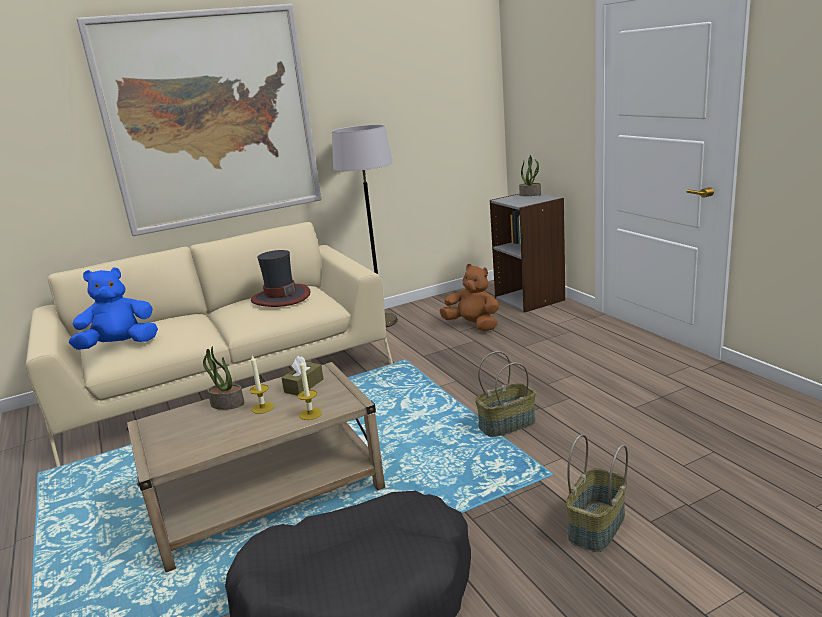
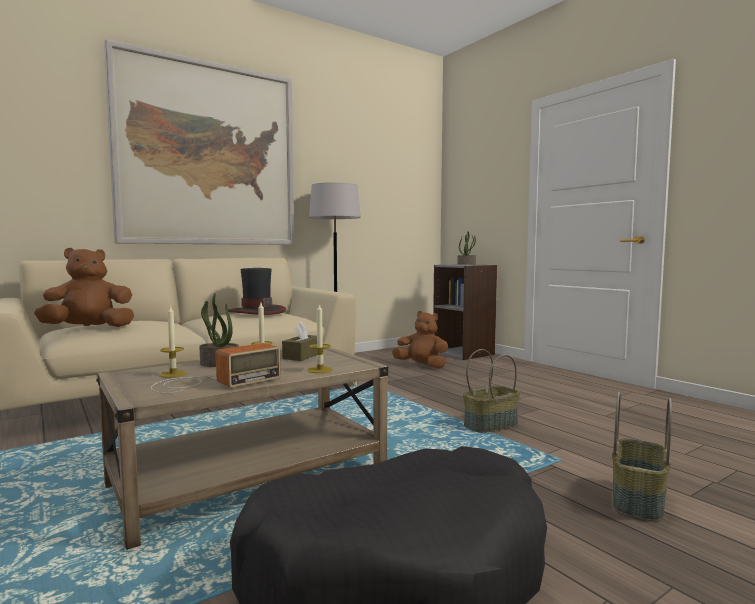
camera: 10 degrees left, 15 degrees down
(120, 345) = (89, 328): blue plush toy -> brown plush toy
(186, 423) = (173, 374): none -> candle
(214, 438) = (212, 382): none -> radio

